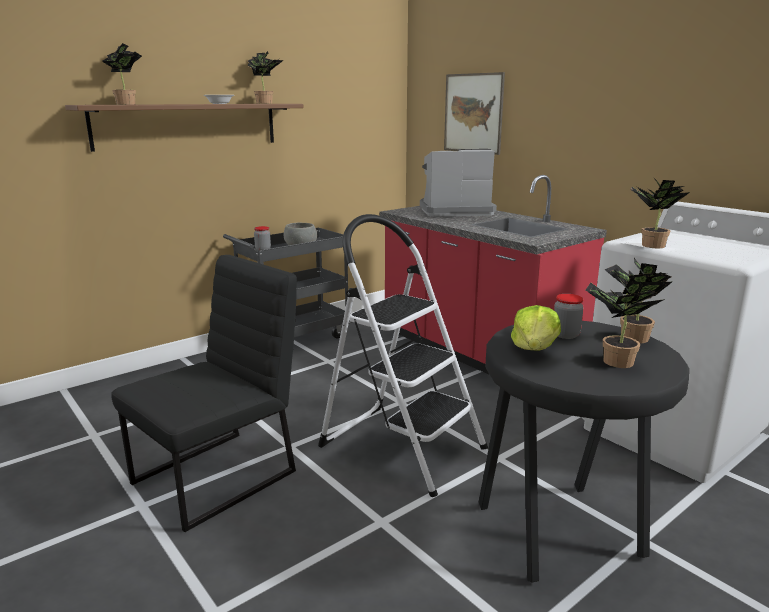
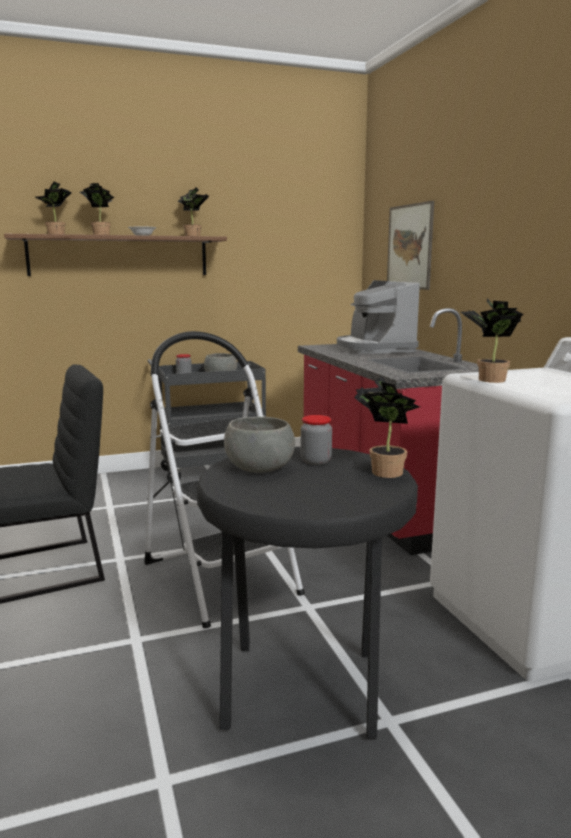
camera: 20 degrees right, 5 degrees down
(454, 211) = (374, 348): coffee machine -> coffee machine turned 120 degrees counterclockwise
(534, 348) = (260, 468): lettuce -> grey bowl
(613, 361) = (321, 488): potted plant -> potted plant (99, 235)

